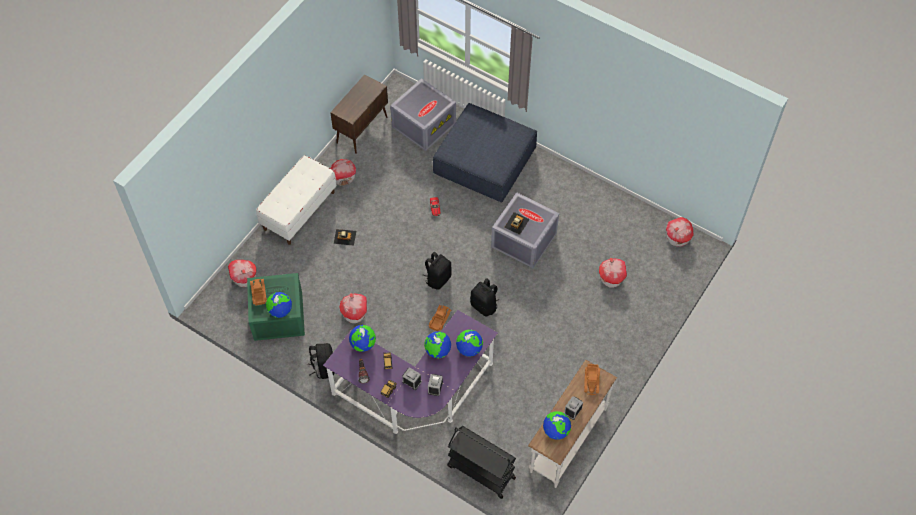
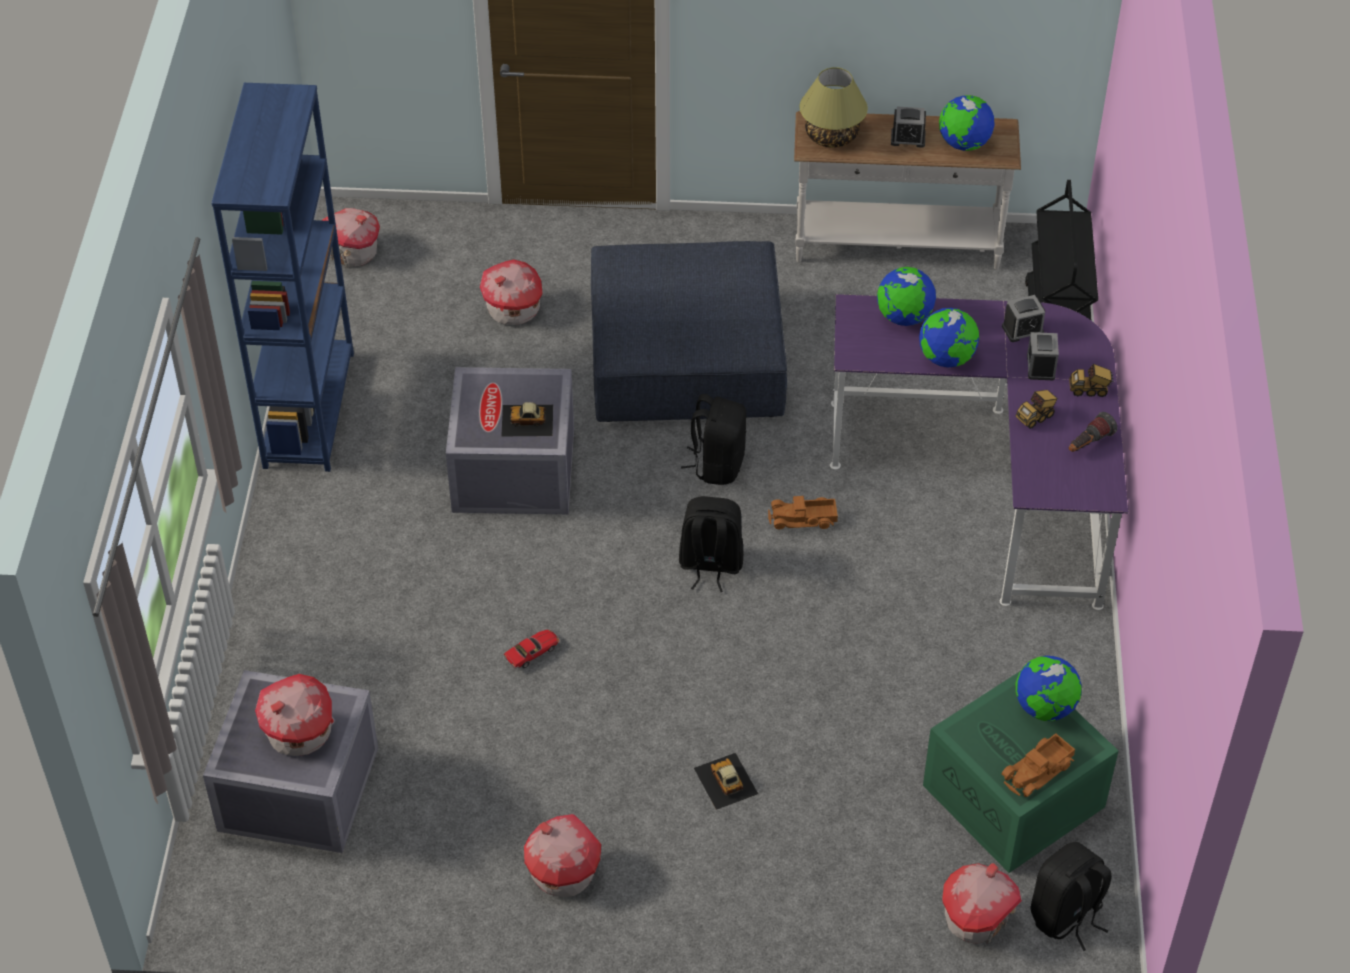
camera: 120 degrees left, 10 degrees down
(299, 210) = (718, 913): white bench -> none
(323, 367) = (1059, 651): black backpack -> black backpack (1066, 916)
(354, 313) = (898, 663): toy house -> toy house (299, 734)
(362, 129) = (388, 911): brown cabinet -> none
(363, 344) = (1030, 472): globe -> none
(485, 161) = (342, 622): blue ottoman -> blue ottoman (686, 357)
(592, 381) = (831, 136): toy truck -> table lamp
(595, 190) = (309, 409): none -> blue bookcase

